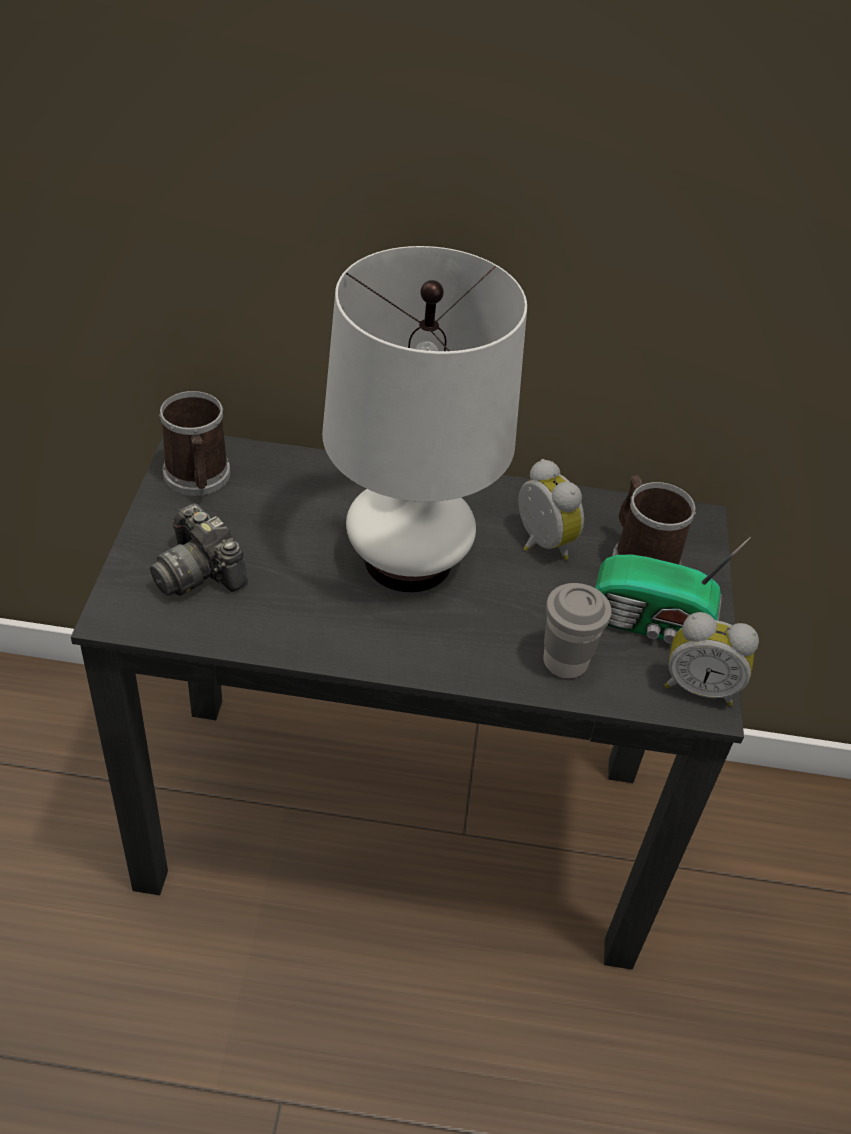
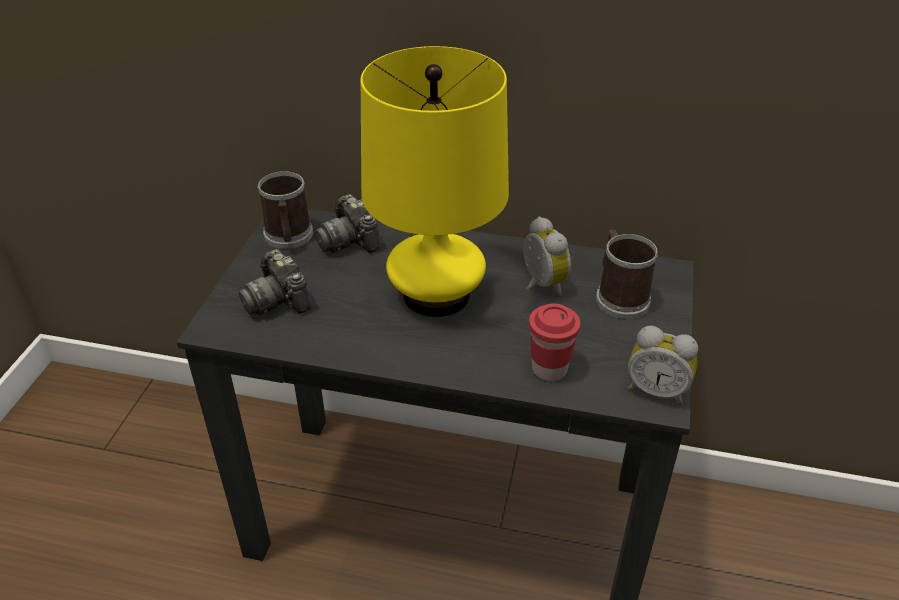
camera: 10 degrees right, 5 degrees down
(281, 482) = (350, 240): none -> camera
(407, 560) = (436, 295): white table lamp -> yellow table lamp
(565, 662) = (549, 369): grey cup -> red cup
(652, 624) = (623, 344): radio -> none

